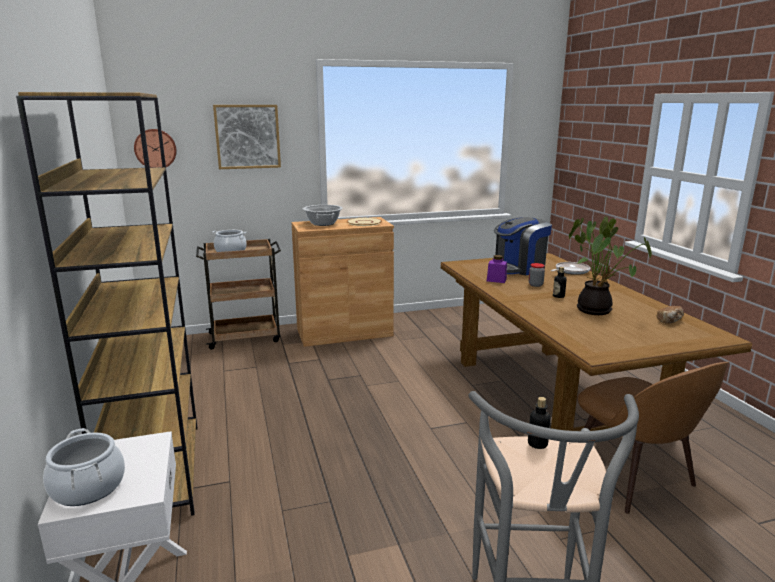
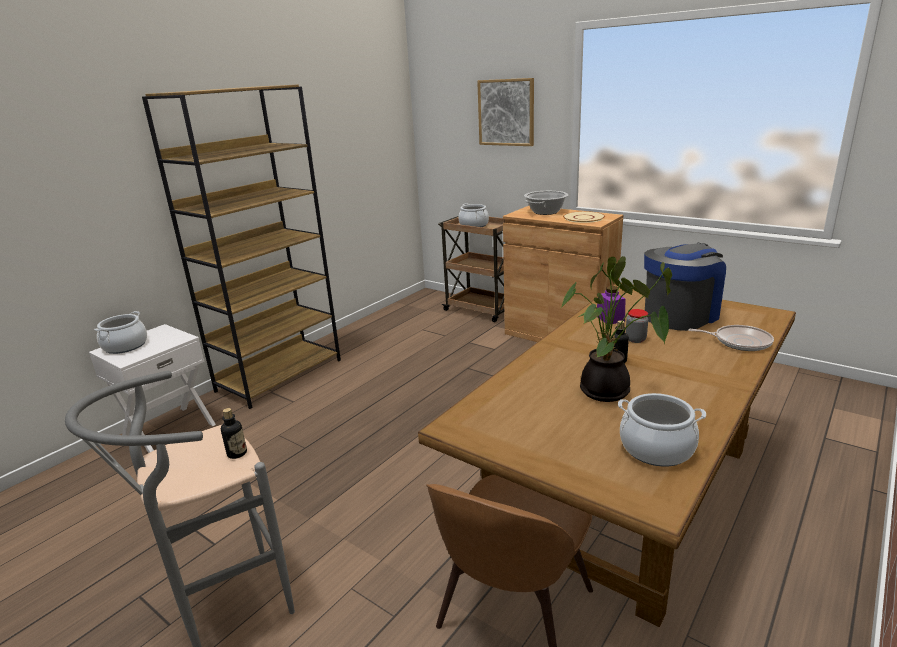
camera: 55 degrees right, 5 degrees up
(155, 149) = (437, 123): wall clock -> none
(518, 268) = (680, 315): coffee machine -> coffee machine turned 120 degrees clockwise
(670, 321) = (656, 449): bread -> cooking pot

